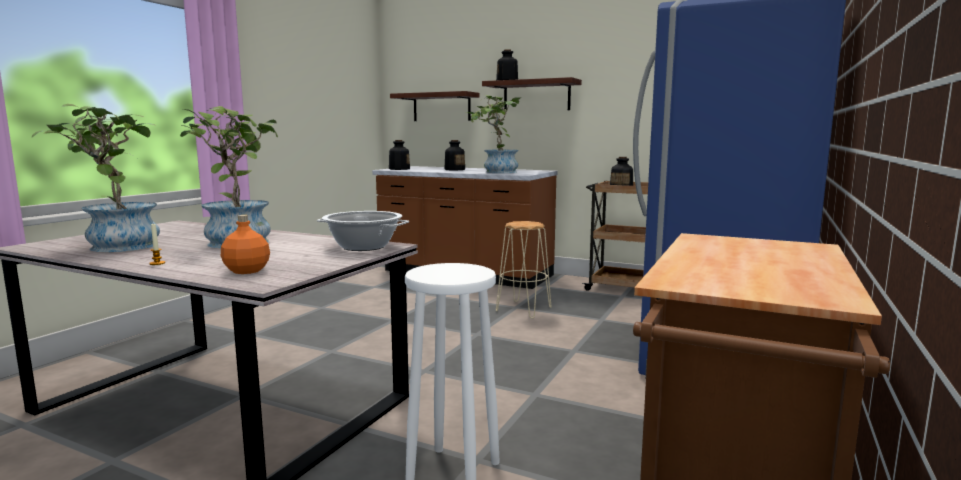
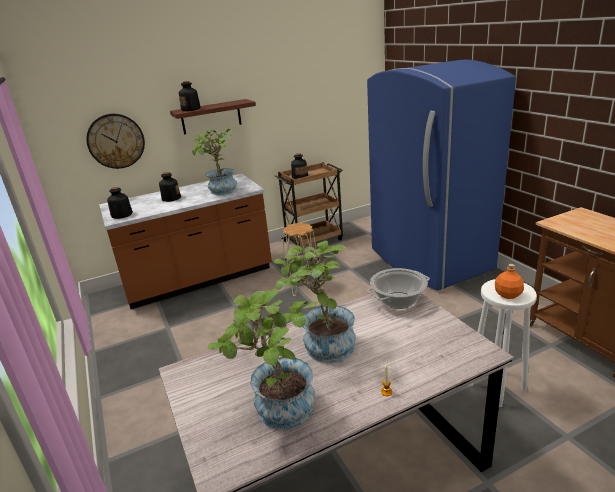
camera: 50 degrees left, 15 degrees up
(247, 271) = (445, 355): orange bottle -> orange bottle (508, 295)
(441, 107) = (116, 141): shelf -> wall clock

